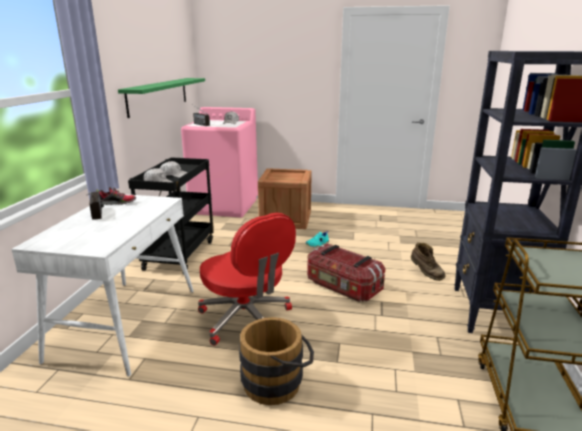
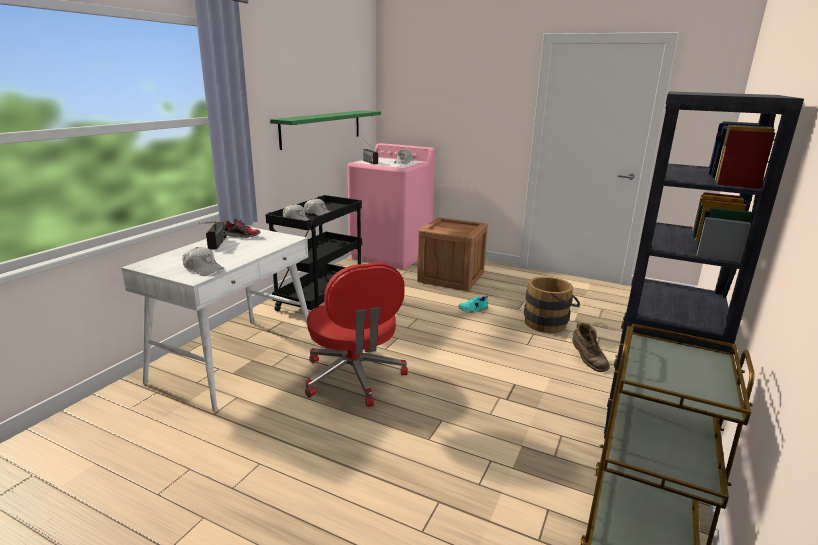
camera: 15 degrees right, 0 degrees up
(102, 239) = (203, 268): none -> white cap
(277, 382) = (354, 447): brown bucket -> brown bucket (549, 323)
(342, 287) = (477, 361): storage box -> none

